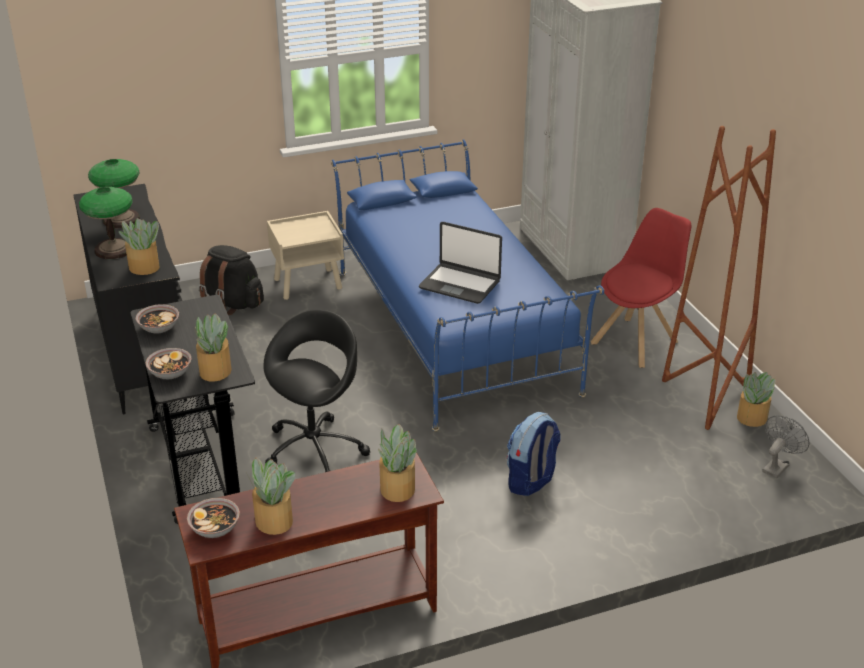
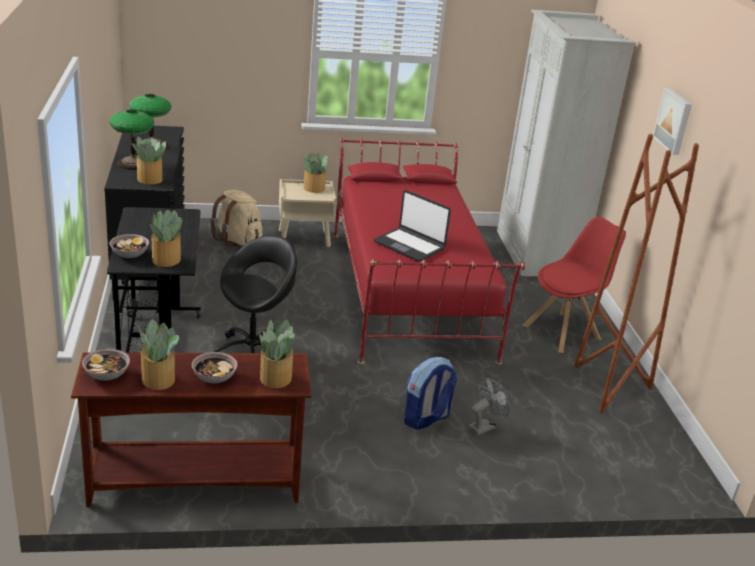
camera: 10 degrees right, 5 degrees down
(159, 327) = (139, 222): bowl -> bowl (214, 377)
(233, 304) = (238, 241): black backpack -> beige backpack
(452, 331) = (408, 294): blue bed -> red bed
(729, 94) = (674, 121): none -> picture
(751, 418) = (644, 411): potted plant -> potted plant (313, 188)
(777, 466) = (655, 455): grey fan -> grey fan (484, 426)

